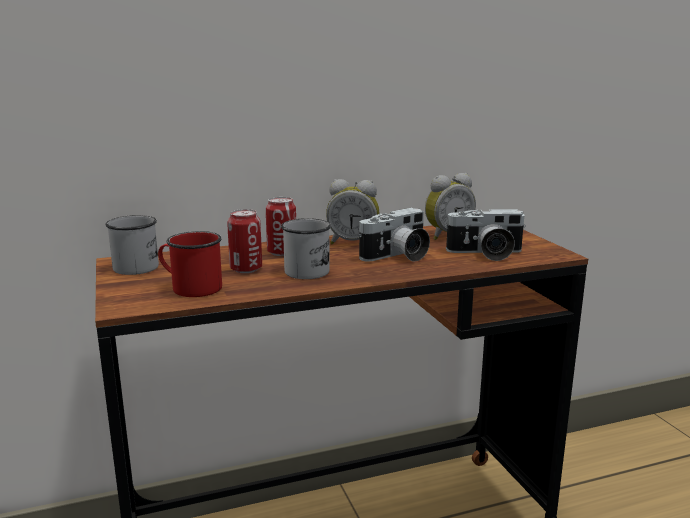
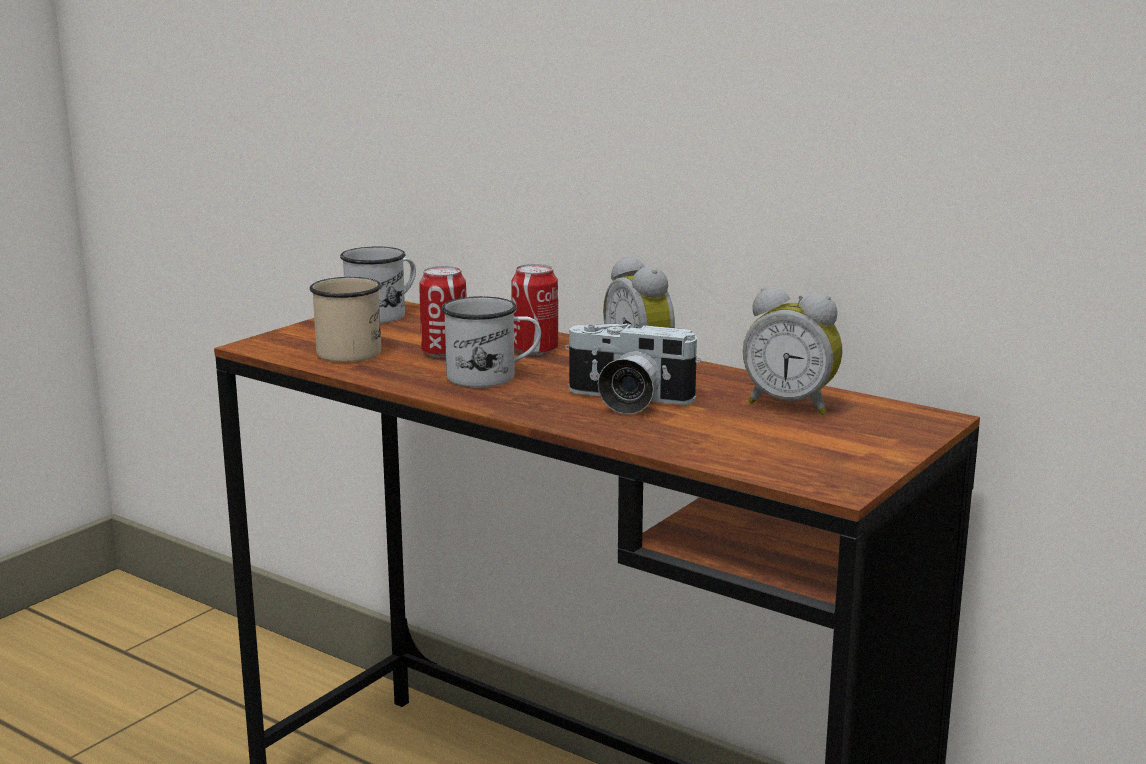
camera: 55 degrees right, 0 degrees up
(190, 287) = (348, 350): red mug -> beige mug
(485, 254) = (738, 443): camera -> none

